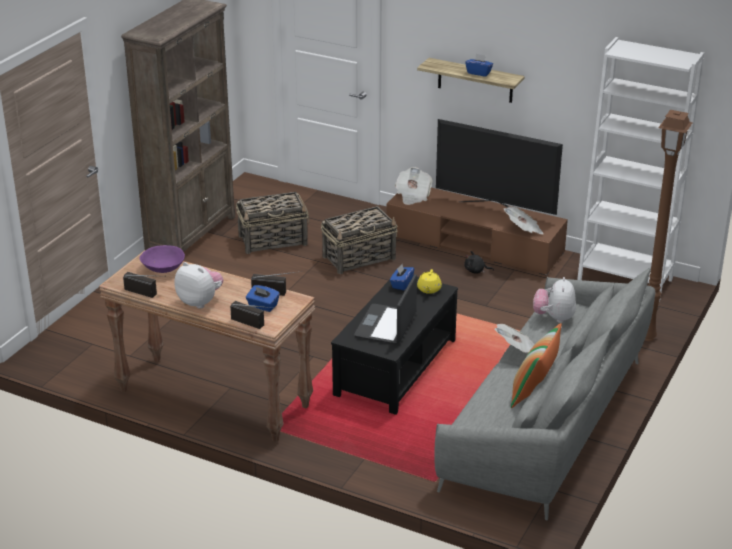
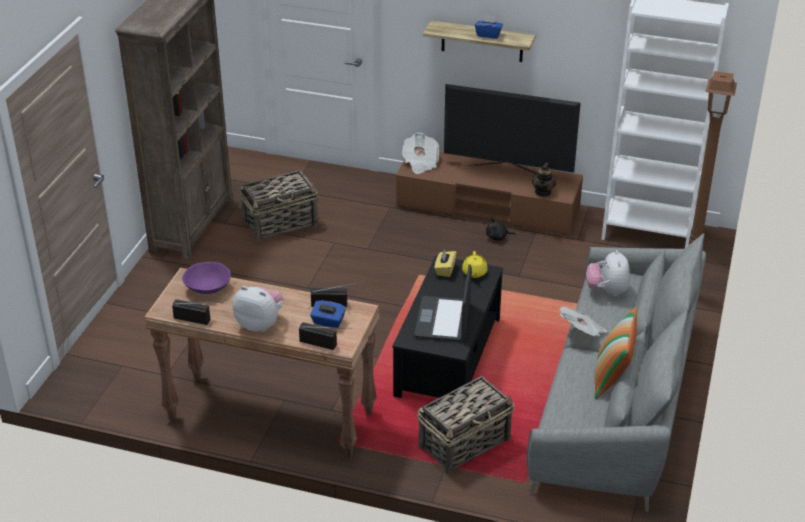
camera: 10 degrees left, 5 degrees up
(360, 258) = (376, 234): basket -> basket (465, 443)
(401, 284) = (445, 270): blue tissue box -> yellow tissue box
(523, 230) = (543, 192): newspaper -> teapot

